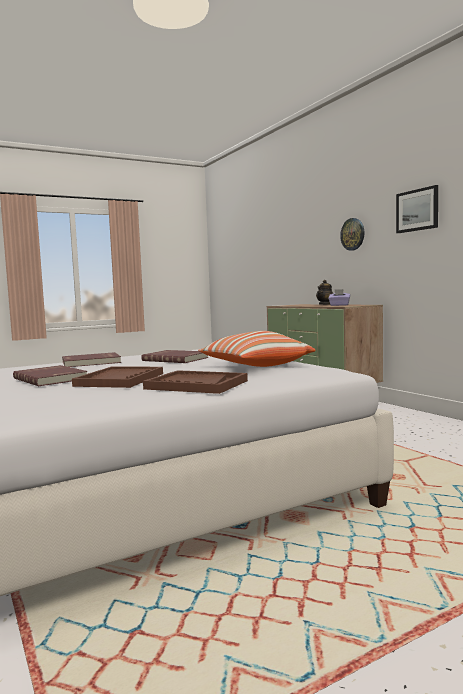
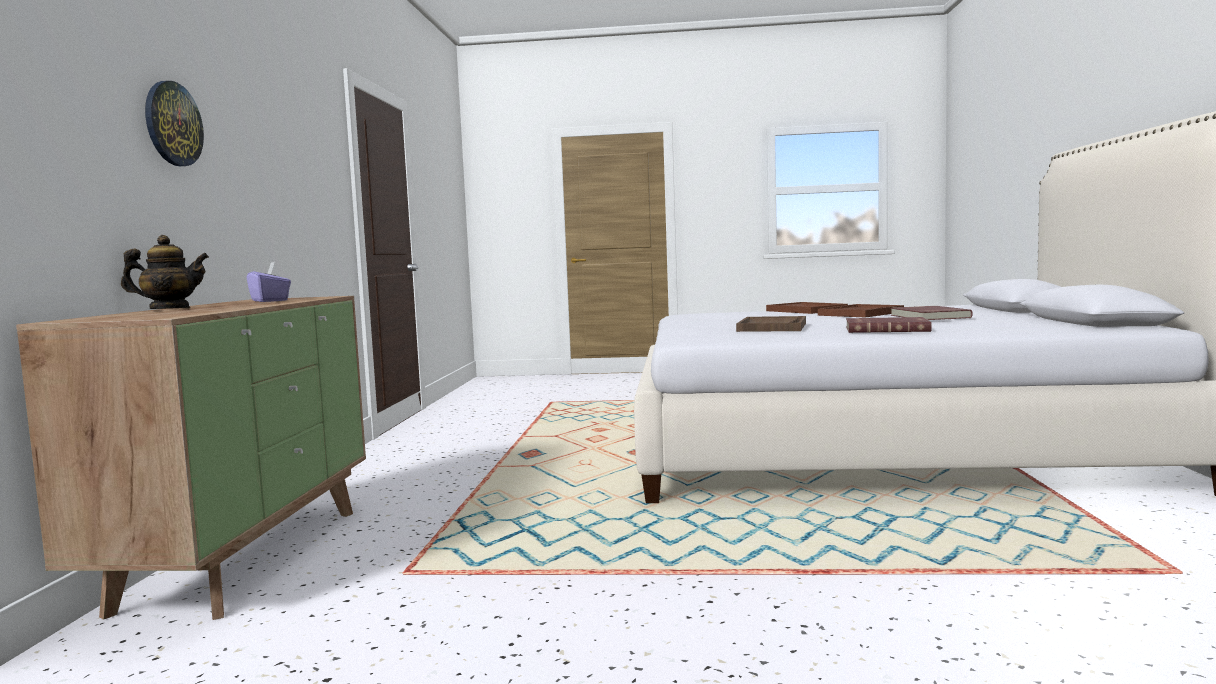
camera: 145 degrees left, 0 degrees up
(176, 359) = (772, 327): red book -> brown tray
(255, 366) = (726, 316): pillow -> none
(417, 210) = (274, 126): picture -> none

